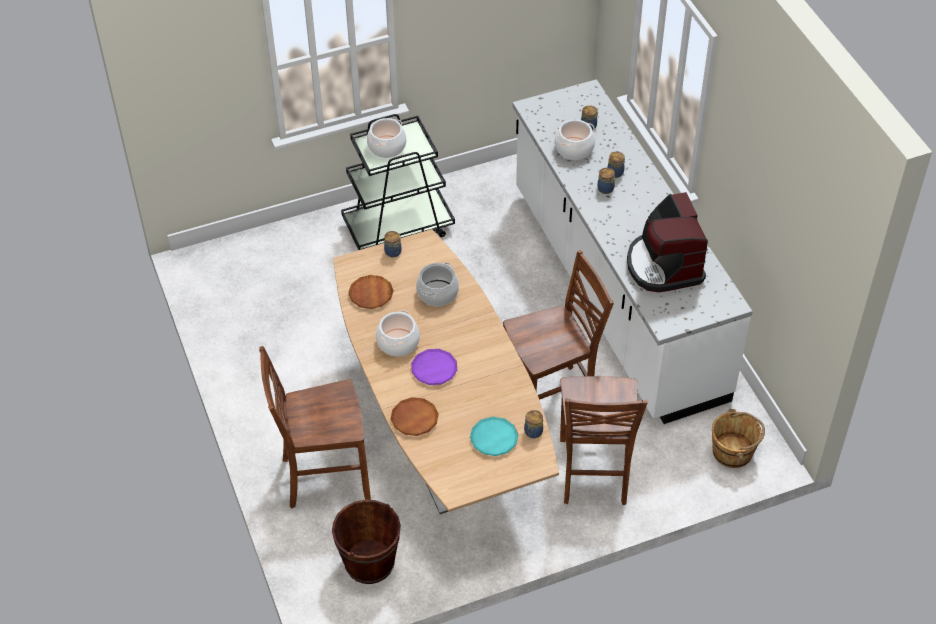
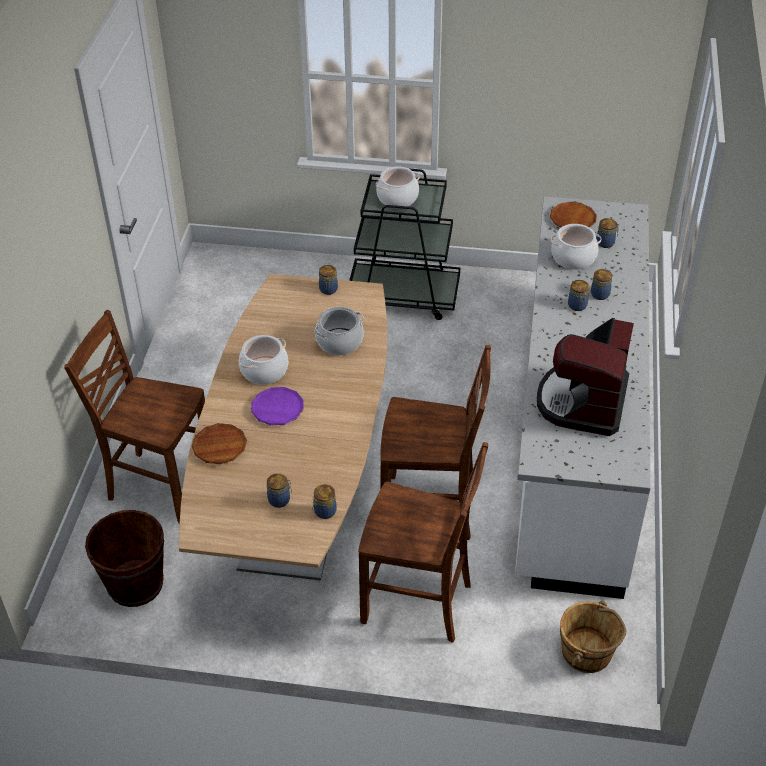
camera: 30 degrees right, 5 degrees down
(371, 294) = (276, 318): brown plate -> brown plate (572, 219)
(494, 438) = (280, 500): turquoise plate -> jar
(593, 473) = (419, 603): brown chair -> brown chair turned 105 degrees counterclockwise

